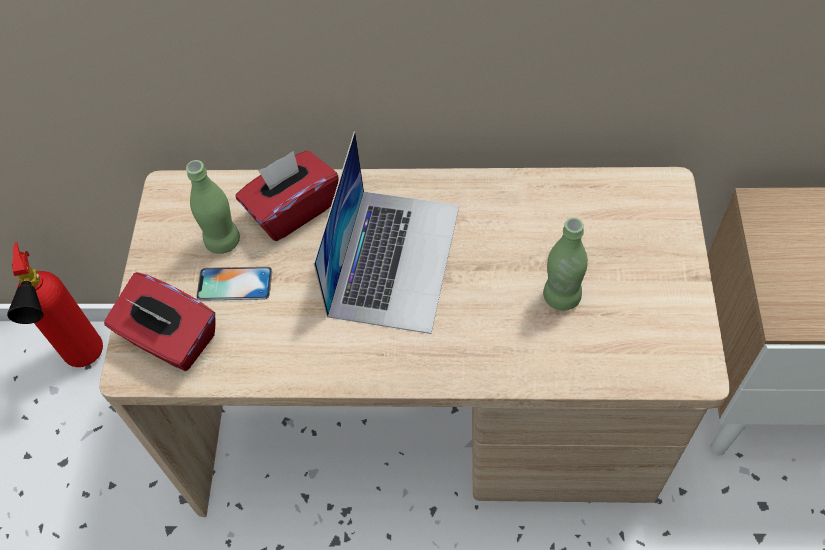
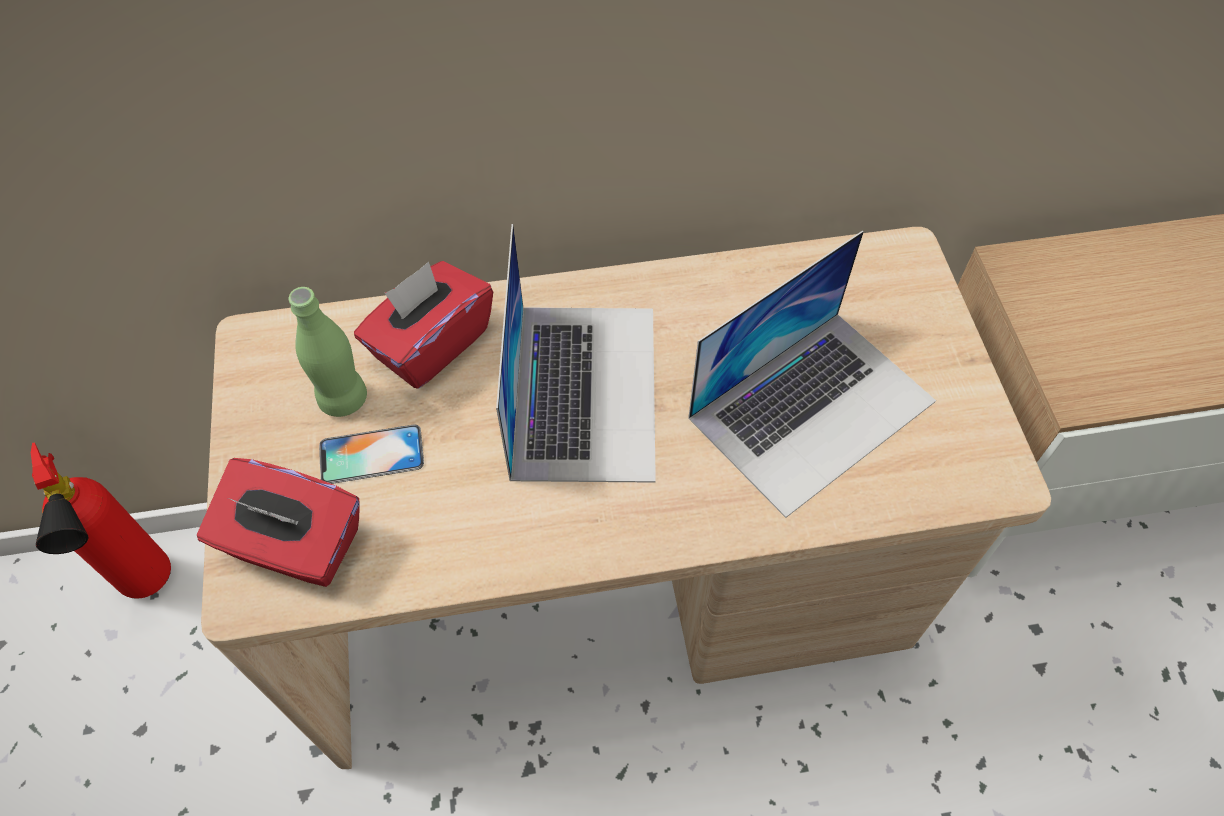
camera: 15 degrees left, 0 degrees up
(561, 296) = (812, 408): green bottle -> laptop

